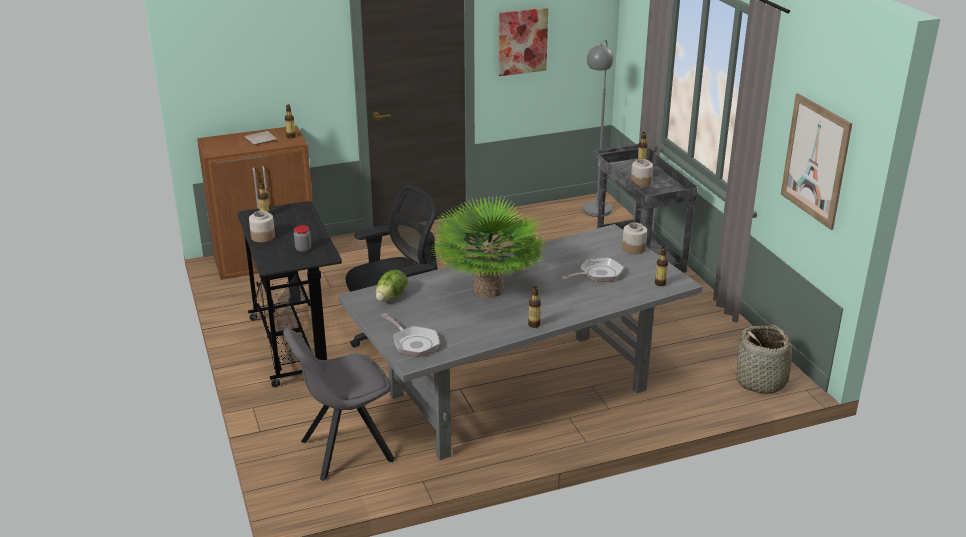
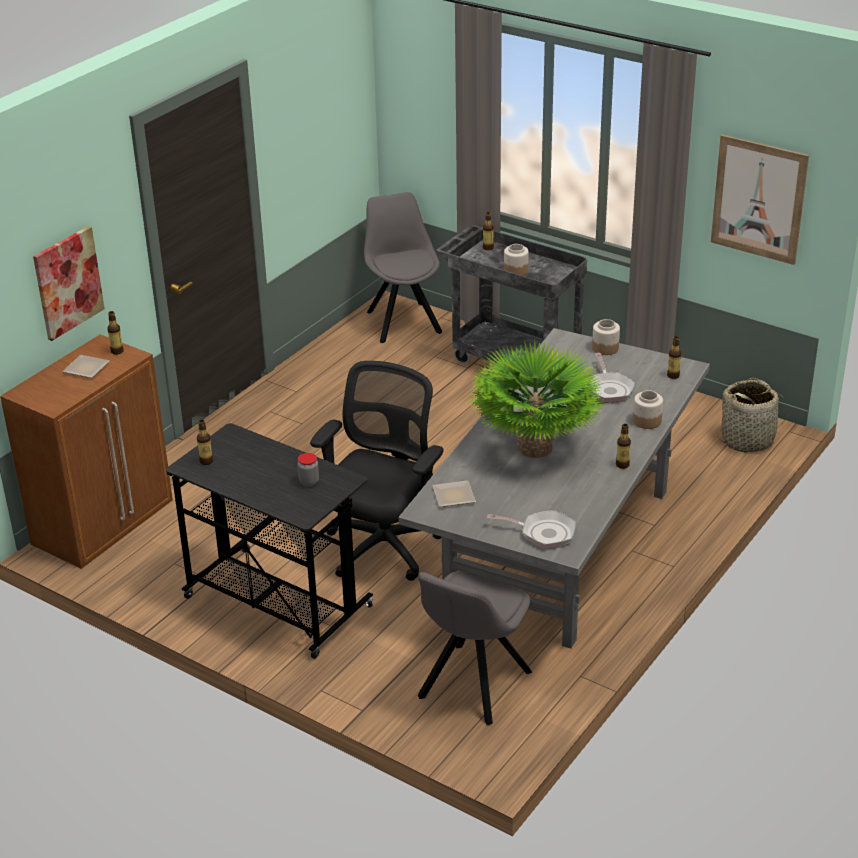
camera: 35 degrees left, 5 degrees up
(262, 237) = (242, 486): jar -> jar (646, 421)
(391, 297) = (455, 495): lettuce -> plate
(522, 41) = (297, 142): picture -> picture (68, 282)
(595, 214) = (403, 322): grey floor lamp -> grey chair
(598, 274) = (609, 388): frying pan -> frying pan turned 150 degrees clockwise

